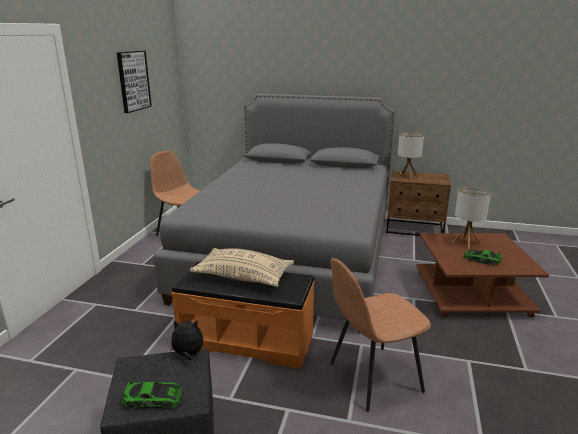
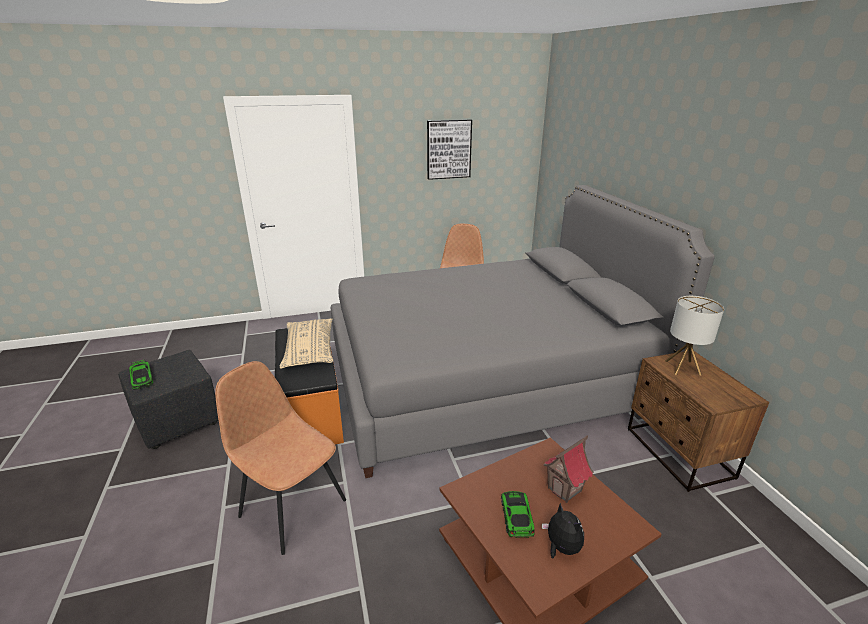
camera: 60 degrees right, 5 degrees up
(188, 355) = (196, 372): plush toy -> plush toy (561, 548)
(466, 242) = (565, 490): table lamp -> toy house

